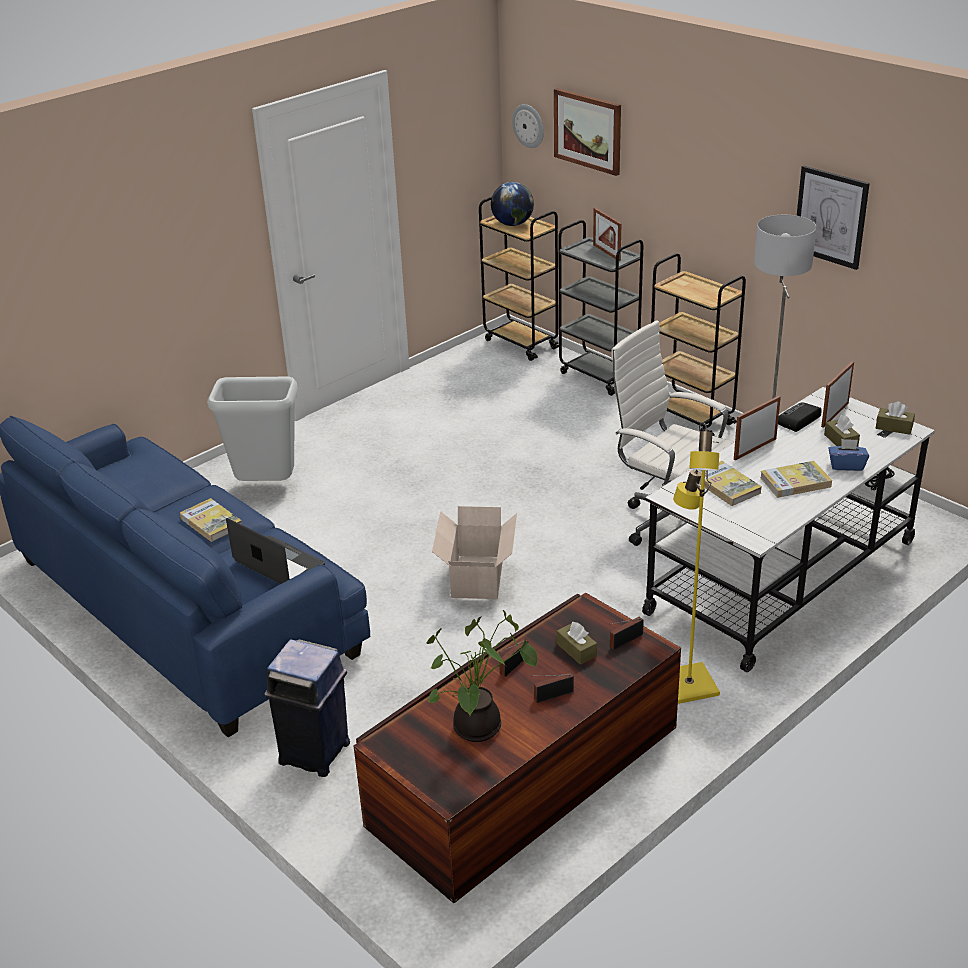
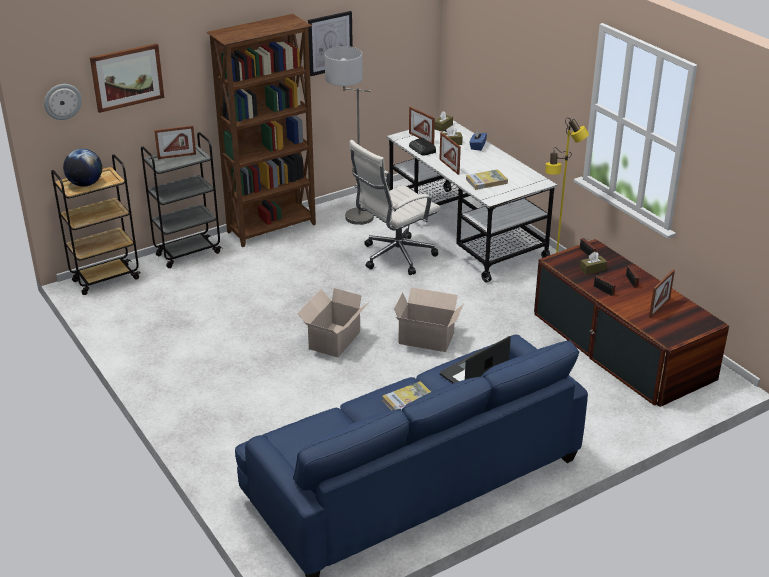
camera: 80 degrees left, 0 degrees up
(266, 487) = (257, 430): grey trash can -> none
(316, 753) = (593, 422): blue trash can -> none
(449, 507) = (333, 341): none -> cardboard box
(478, 730) = (659, 308): potted plant -> picture frame
(692, 419) = (272, 228): brown cart -> brown bookcase
(795, 482) = (489, 162): book -> none

